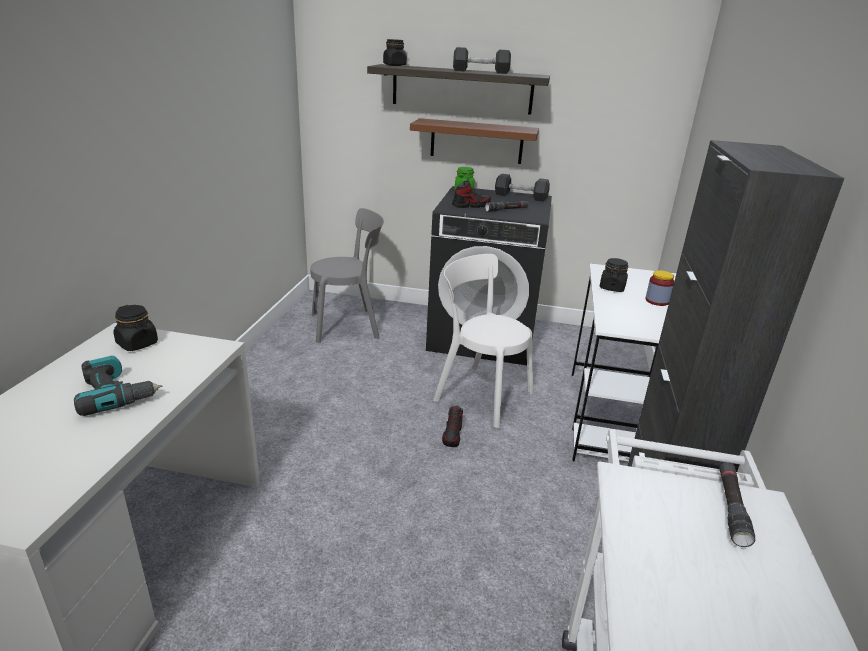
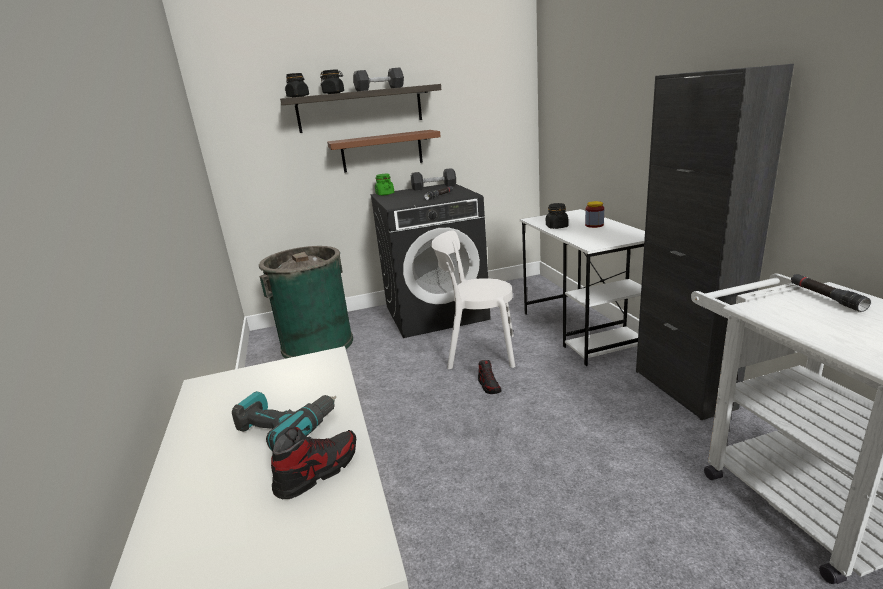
camera: 25 degrees left, 5 degrees down
(137, 344) = (240, 384): black jar -> black jar (334, 93)
(348, 325) = (317, 344): grey chair -> green trash can
(471, 206) = (409, 200): shoe -> shoe (318, 471)

